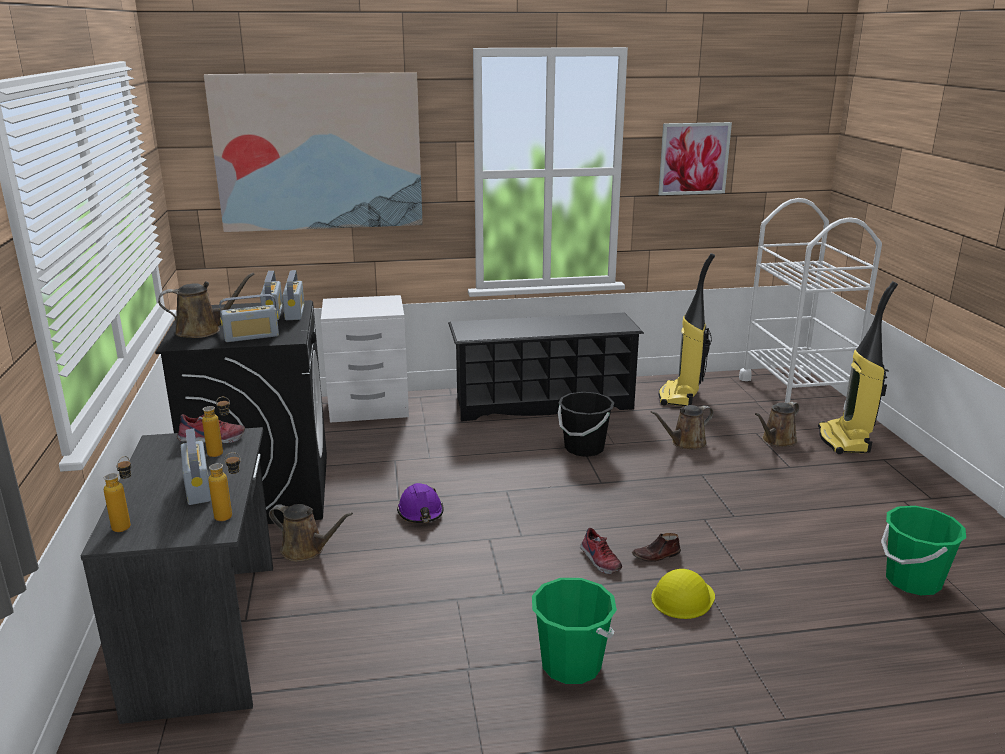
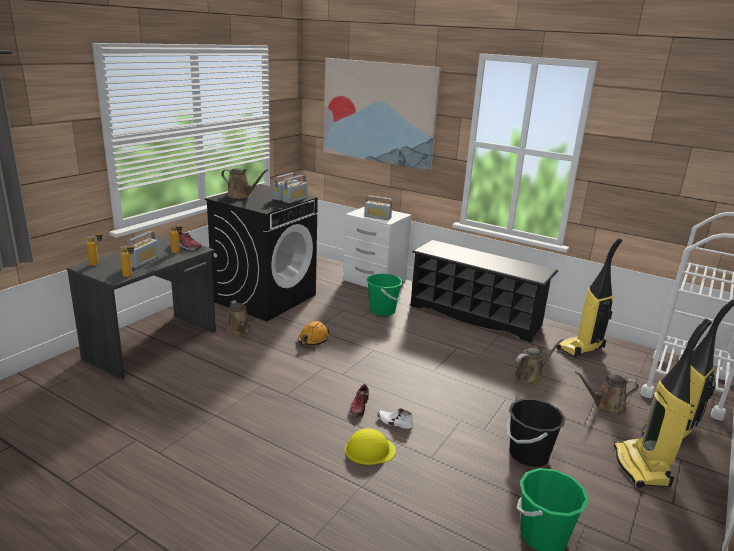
camera: 40 degrees right, 0 degrees up
(251, 337) = (252, 204): radio -> radio (377, 217)
(420, 512) = (313, 339): purple hard hat -> orange hard hat
(571, 664) = (258, 442): green bucket -> green bucket (382, 310)
(584, 448) = (456, 349): black bucket -> black bucket (528, 454)
(656, 555) = (394, 422): brown shoe -> white shoe
(685, 443) = (530, 376): brown watering can -> brown watering can turned 135 degrees clockwise
(693, 158) = (645, 160): picture -> none
(875, 480) = (642, 467): none -> vacuum cleaner

